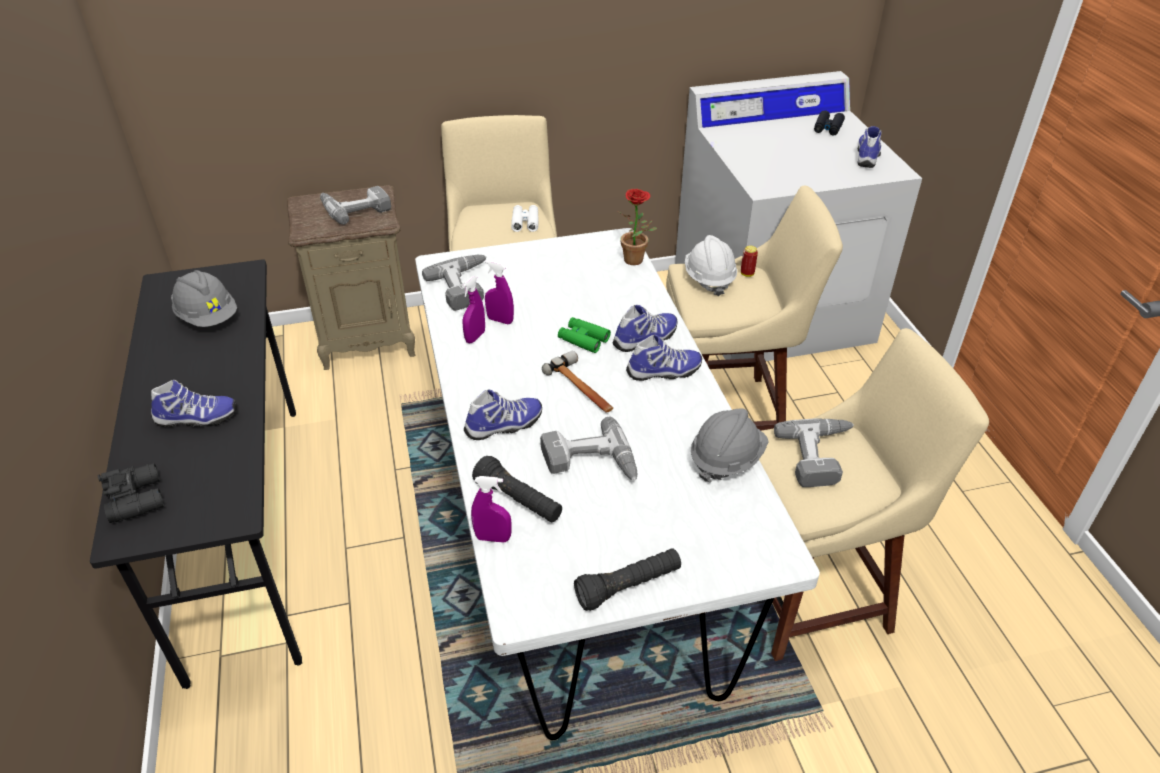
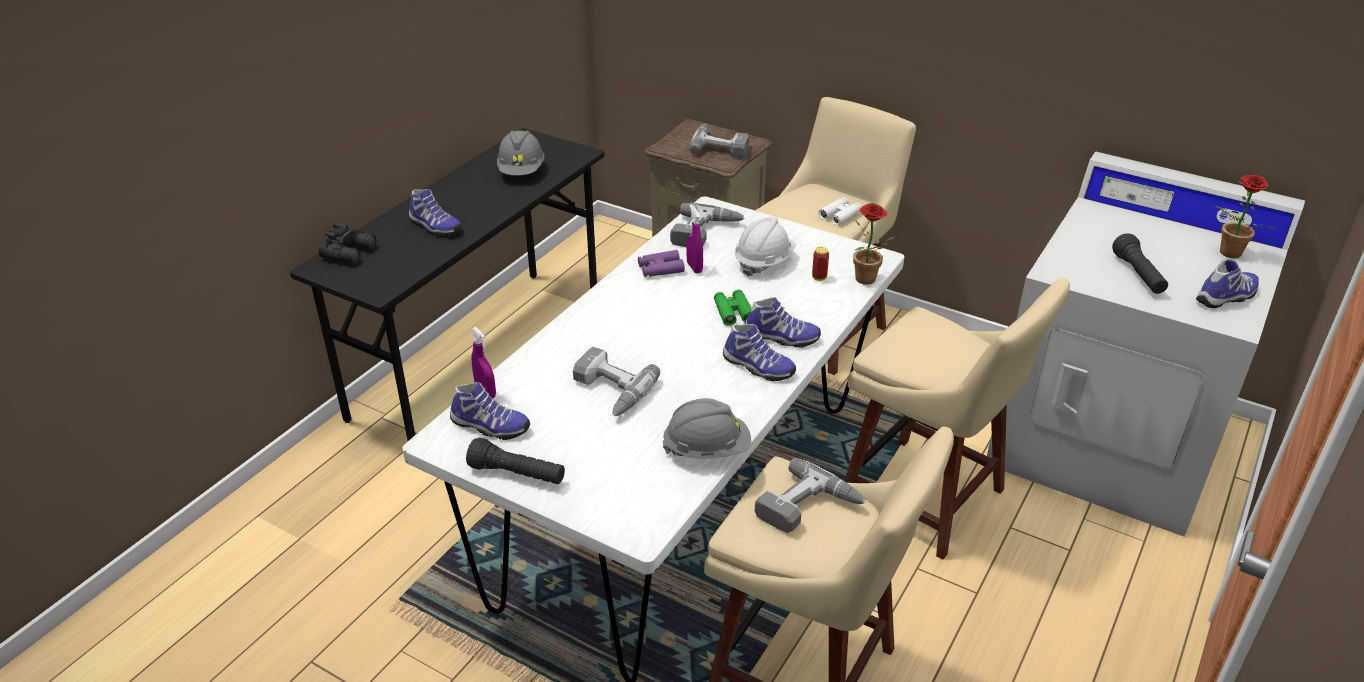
camera: 45 degrees right, 5 degrees down
(475, 337) = (660, 269): purple spray bottle -> purple binoculars
(504, 426) = (592, 334): shoe -> shoe (489, 427)
(519, 501) = (532, 382): black flashlight -> black flashlight (1138, 275)
(582, 388) = (680, 343): hammer -> none
(709, 279) = (931, 333): white hard hat -> white hard hat (763, 262)
(747, 274) = (974, 348): can -> can (819, 278)
(828, 128) = (1227, 254): black binoculars -> potted plant

